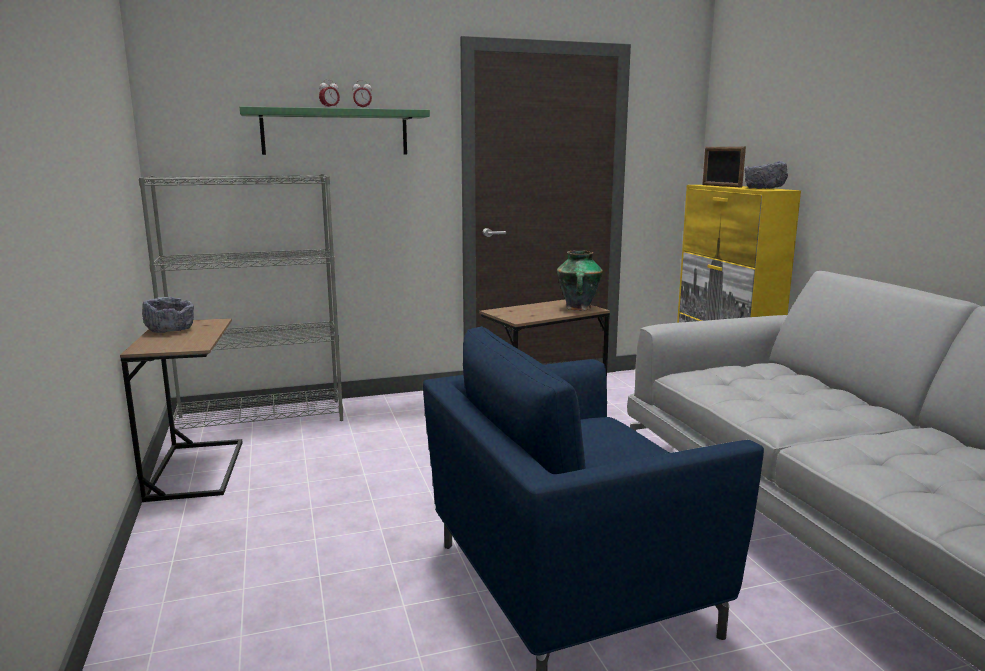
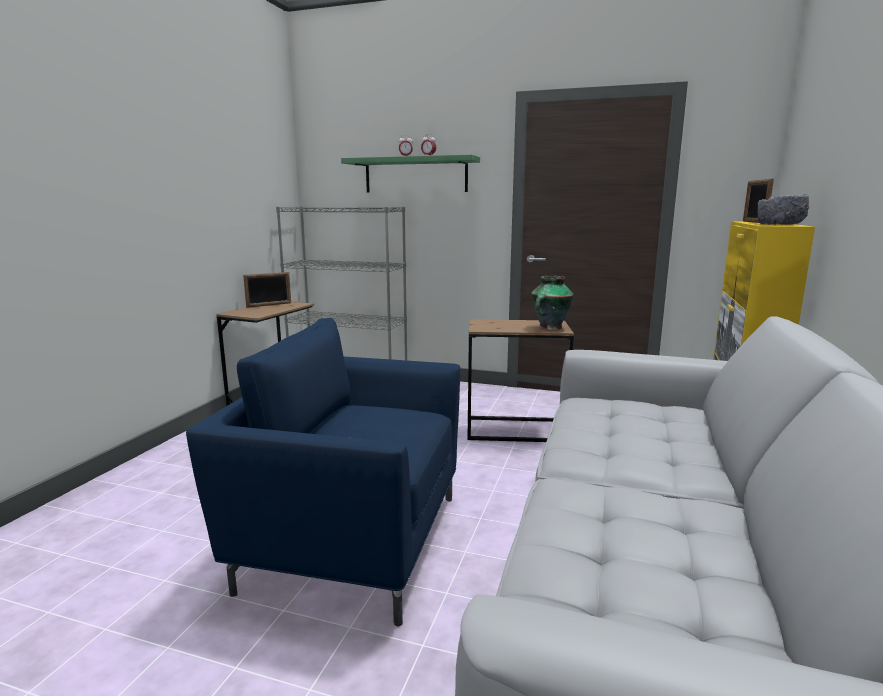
camera: 35 degrees right, 0 degrees up
(170, 329) = (269, 305): grey bowl -> picture frame

